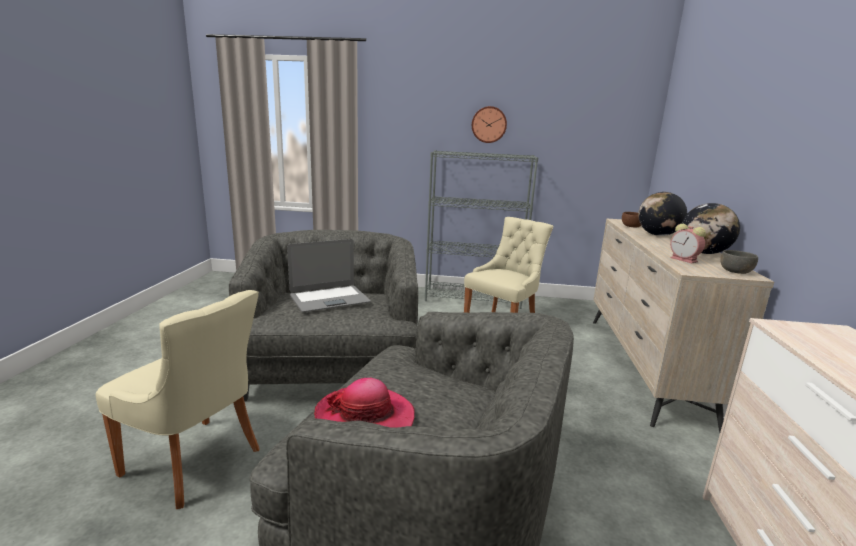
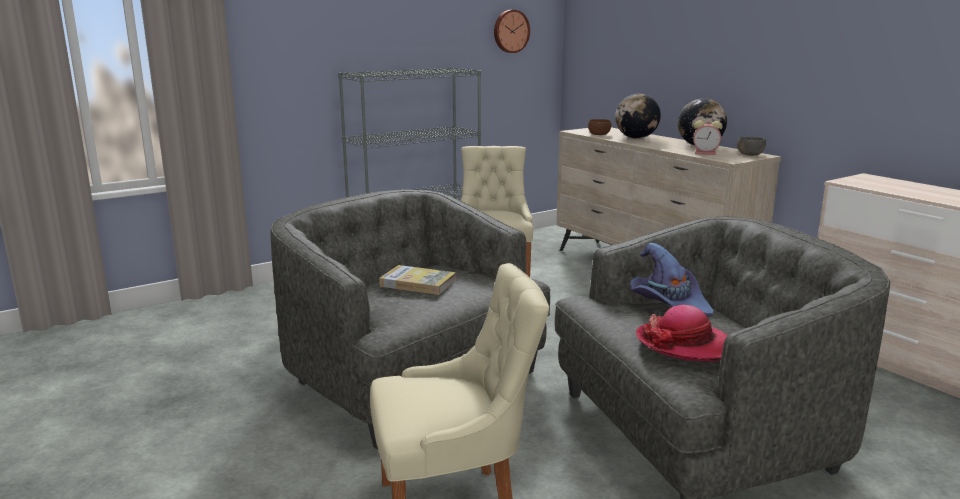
camera: 40 degrees left, 0 degrees up
(329, 299) = (418, 283): laptop -> book
(446, 380) = (668, 302): none -> purple hat
(489, 124) = (398, 32): wall clock -> wall clock (510, 31)

